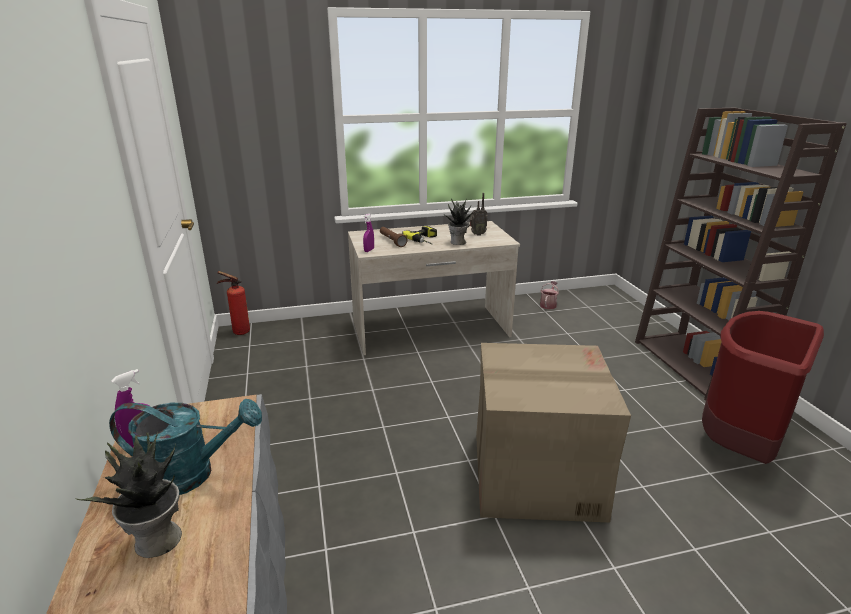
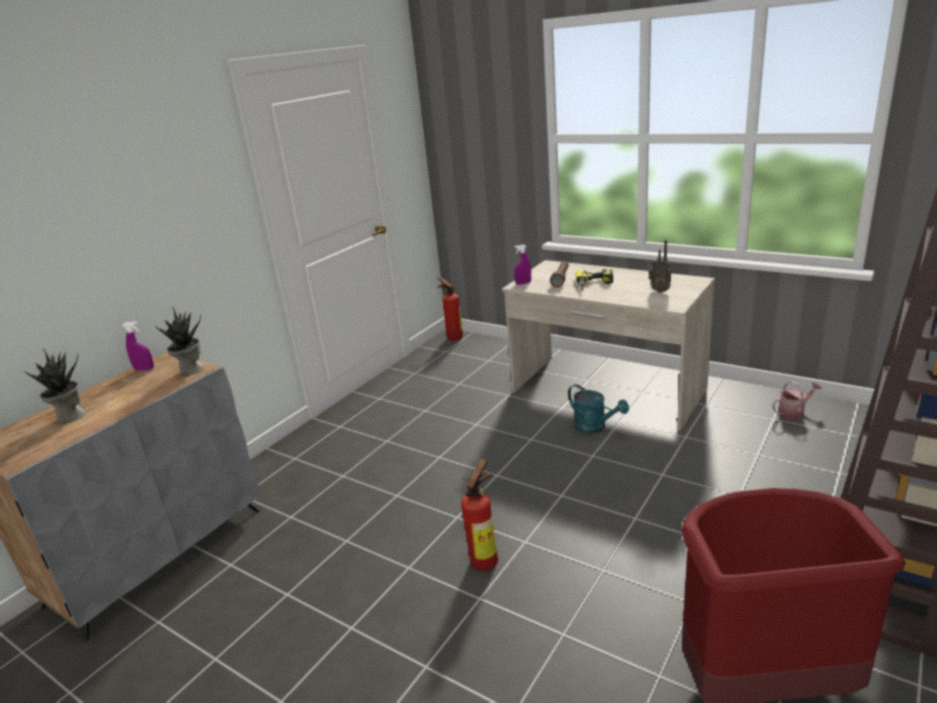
camera: 50 degrees right, 0 degrees up
(191, 474) = (127, 394): turquoise watering can -> turquoise watering can (595, 427)
(458, 242) = (619, 295): potted plant -> potted plant (190, 370)
(535, 474) = (487, 560): cardboard box -> fire extinguisher

